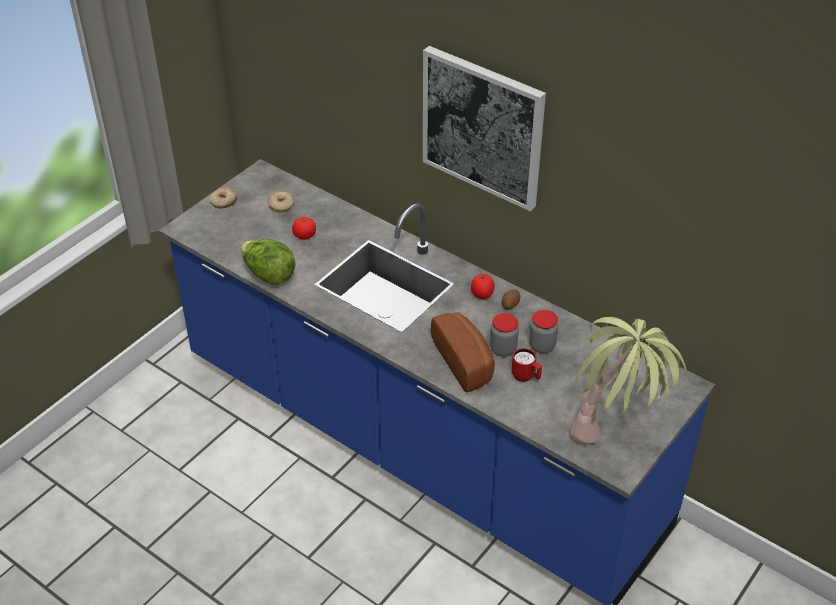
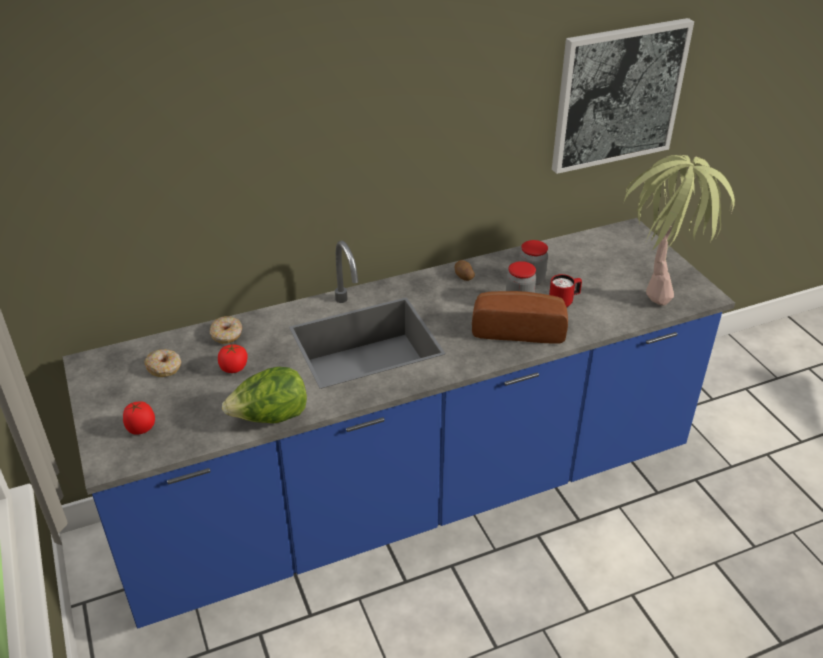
camera: 60 degrees left, 5 degrees down
(223, 202) = (103, 411): donut -> donut (227, 335)
(482, 295) = (438, 287): tomato -> tomato (141, 429)
(483, 127) = (382, 109): picture -> picture (618, 95)

